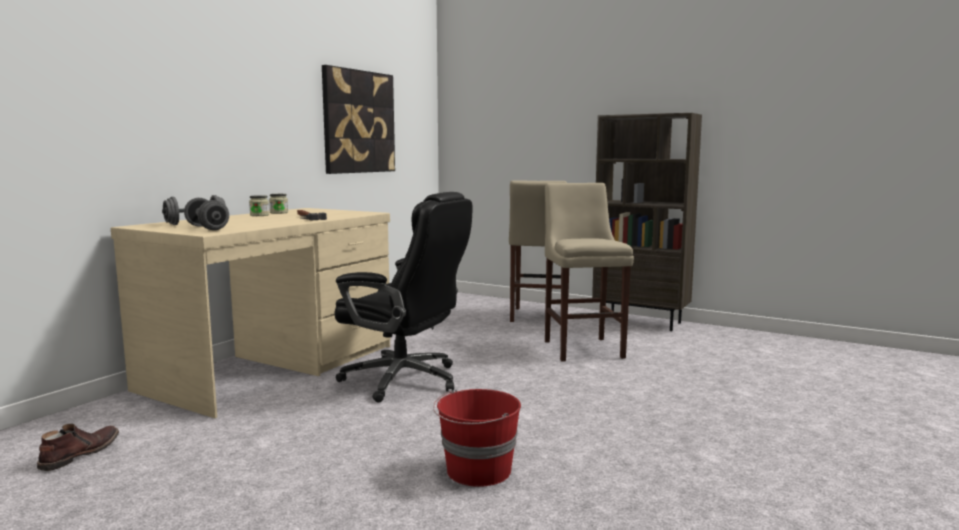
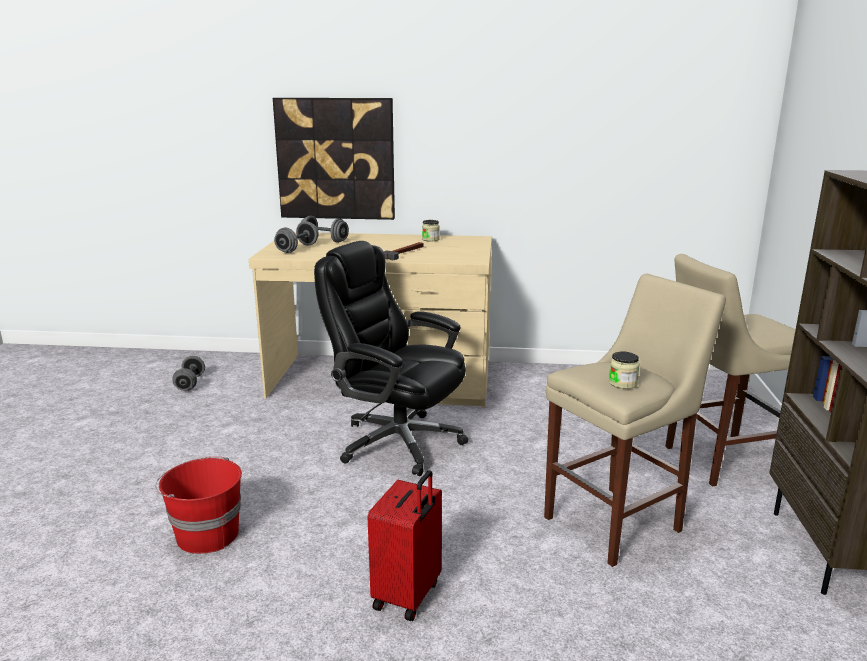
camera: 65 degrees right, 10 degrees up
(79, 454) = (190, 383): brown boot -> grey dumbbell
(259, 215) = (402, 240): jar -> jar (622, 383)
(358, 122) = (593, 141): picture -> picture (335, 159)
(404, 380) = (397, 442): black office chair -> black office chair turned 120 degrees clockwise
(623, 409) = (408, 596): none -> red suitcase

